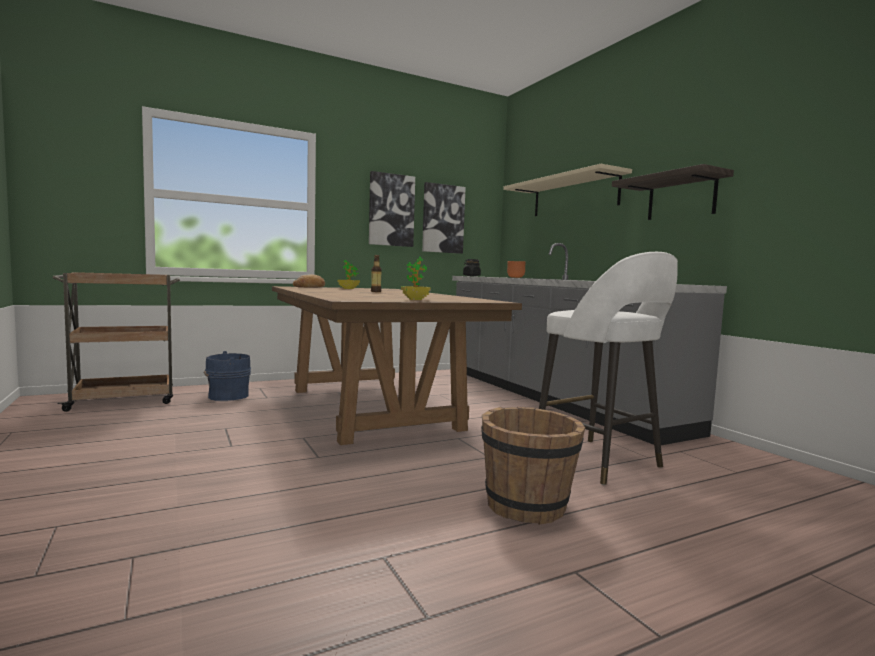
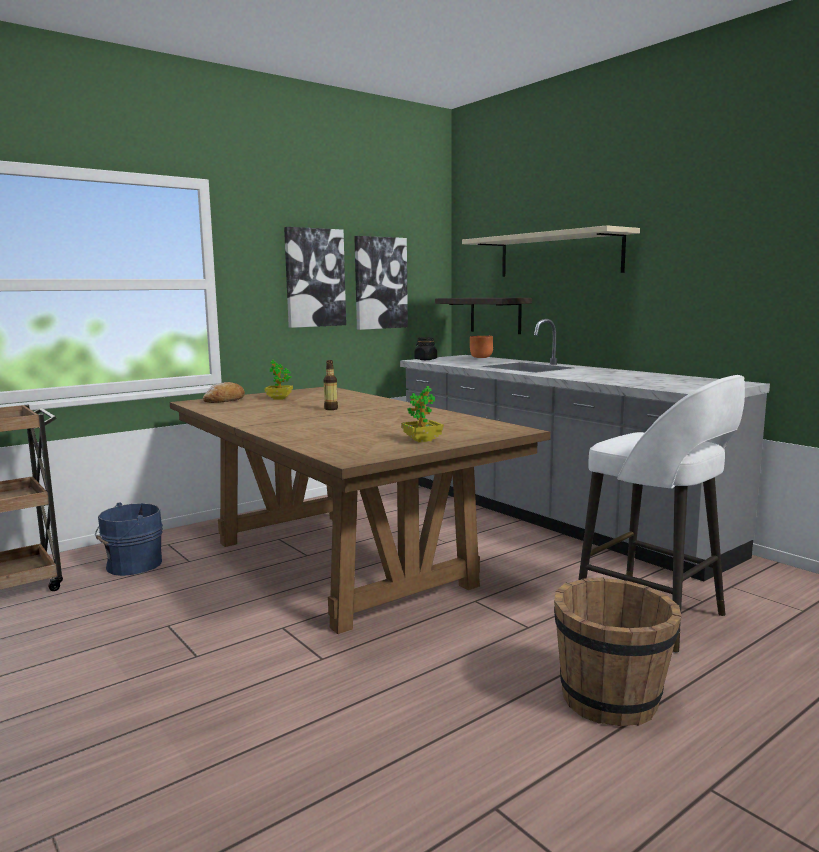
camera: 10 degrees left, 5 degrees up
(681, 197) = (707, 270): shelf -> shelf (495, 315)

